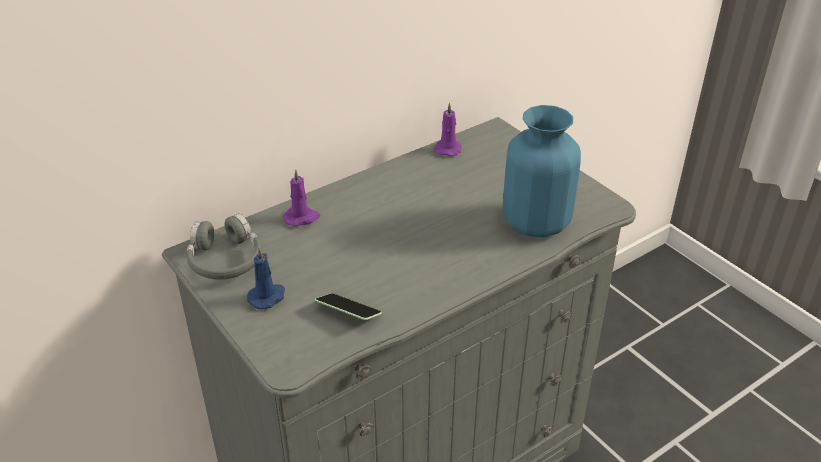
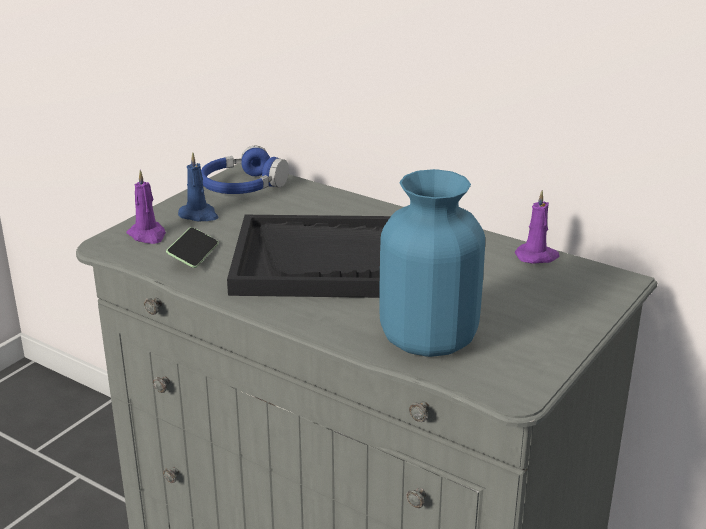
camera: 70 degrees right, 10 degrees down
(225, 259) = (243, 187): grey headphones -> blue headphones
(302, 218) = (331, 205): purple candle -> purple candle (148, 235)
(400, 242) = (325, 261): none -> black tray

